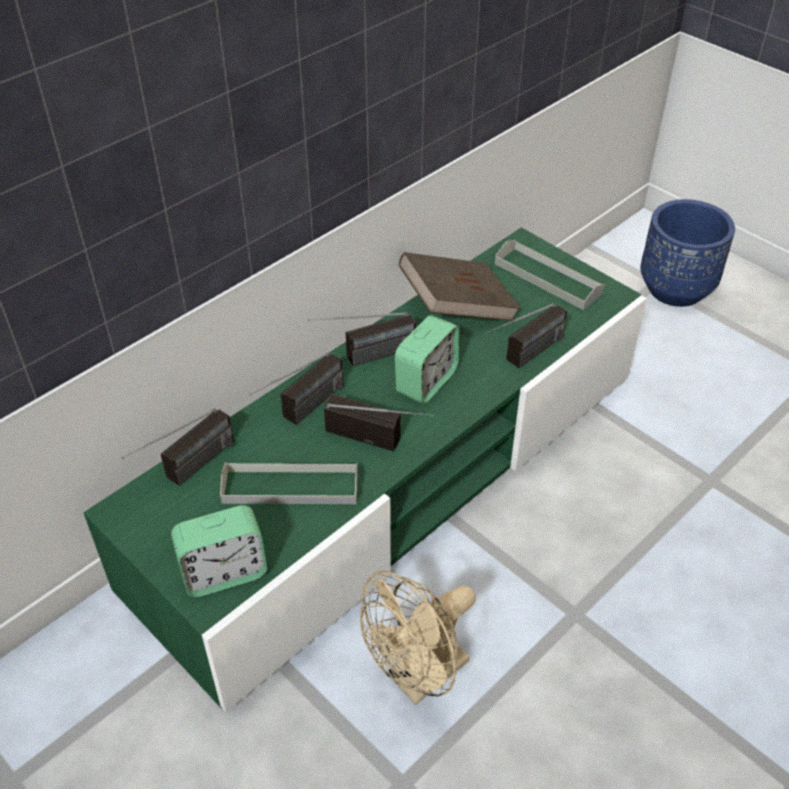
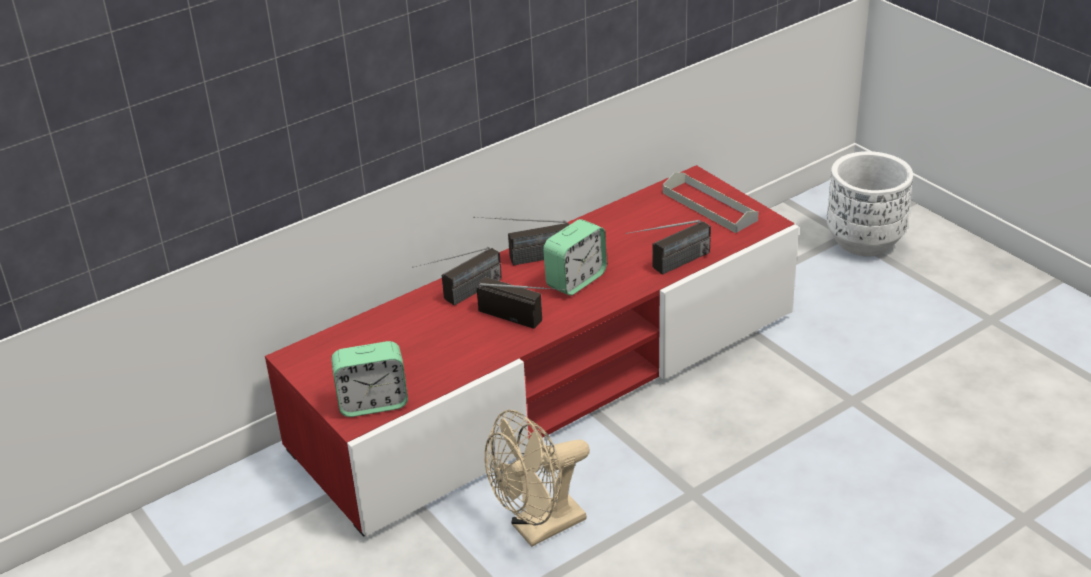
camera: 10 degrees right, 10 degrees down
(187, 472) = (354, 333): radio -> none
(290, 487) = (440, 349): grey tray -> none
(394, 478) = (550, 380): green tv stand -> red tv stand
(457, 307) = (618, 225): brown book -> none
(675, 289) = (864, 241): blue planter -> white planter

